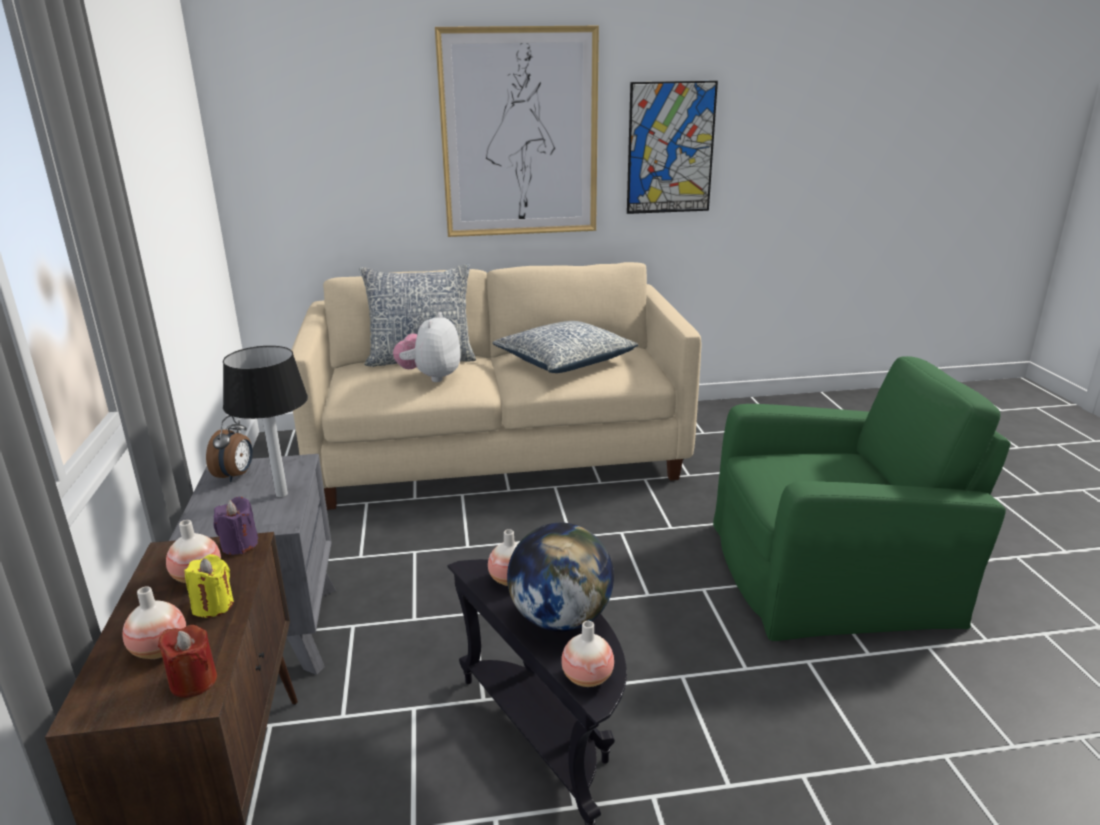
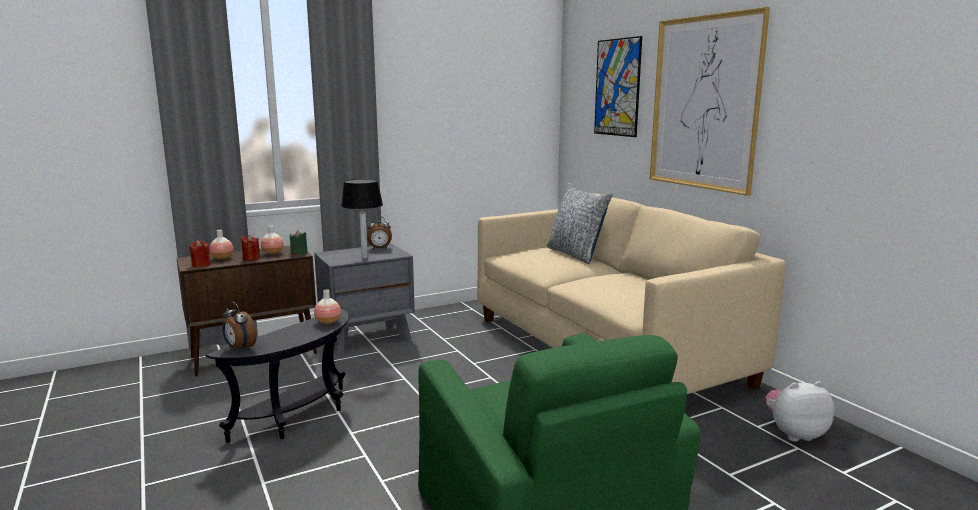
camera: 70 degrees right, 10 degrees down
(213, 605) = (251, 258): yellow candle -> red candle
(239, 545) = (299, 253): purple candle -> green candle
(431, 377) = (544, 259): plush toy -> plush toy (794, 434)
(560, 619) = (292, 337): globe -> none
(565, 361) = (625, 284): pillow -> none
(587, 678) = (239, 348): vase -> alarm clock
(670, 148) = (826, 124): picture -> picture (617, 87)

